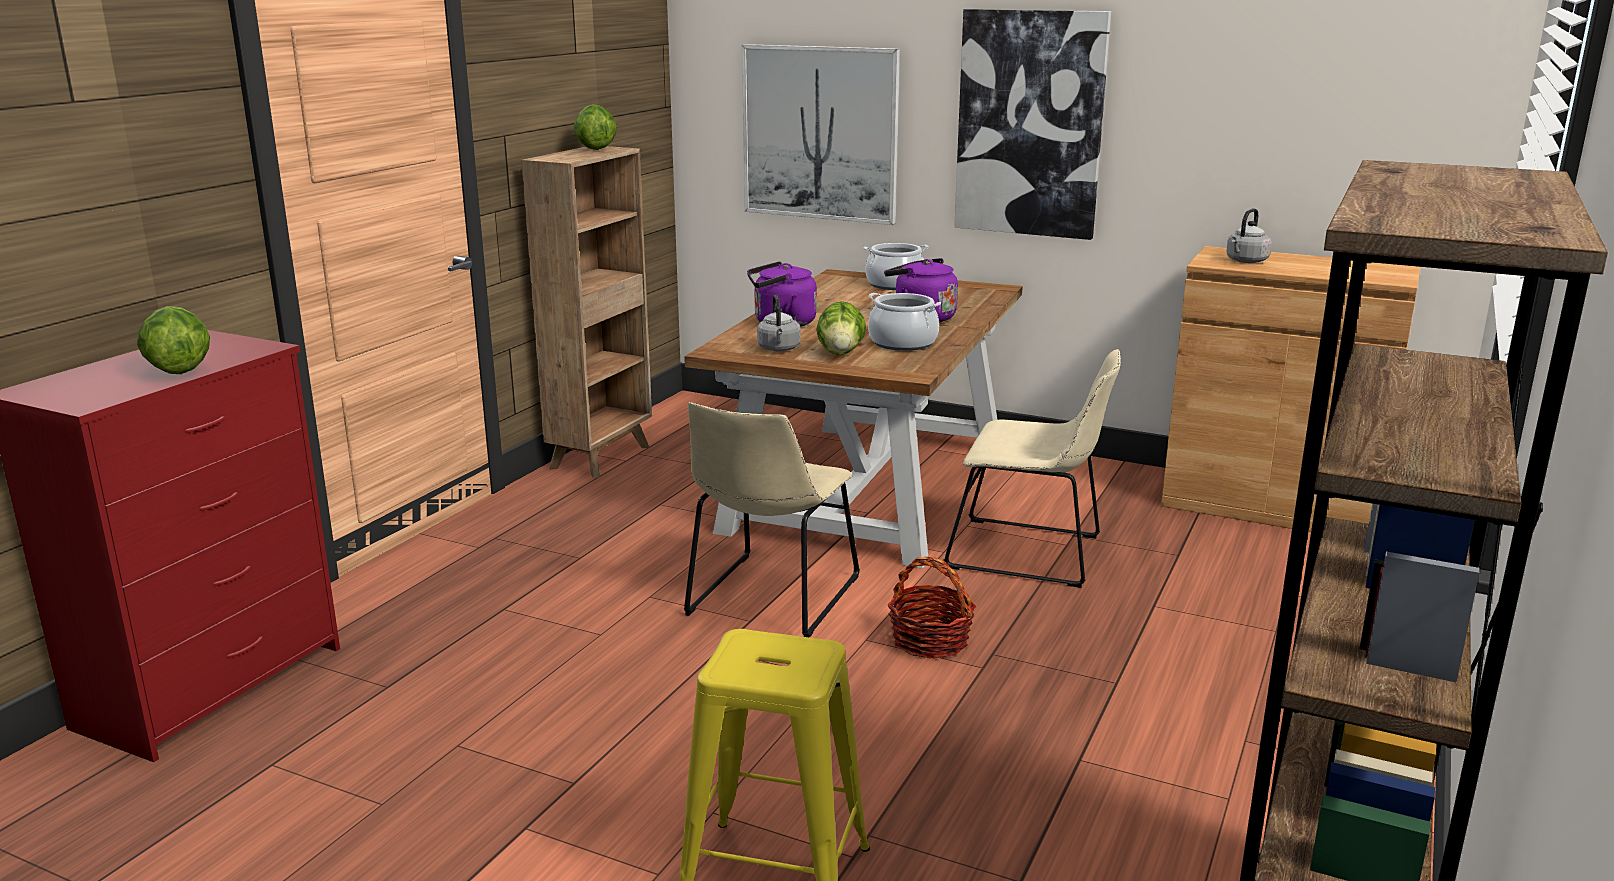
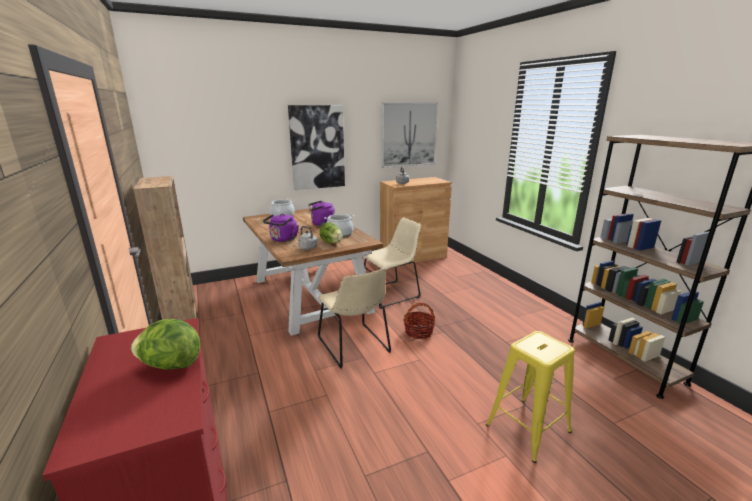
camera: 50 degrees left, 0 degrees up
(595, 149) = (152, 179): lettuce -> none
(820, 133) = (227, 160): picture -> picture (409, 134)

